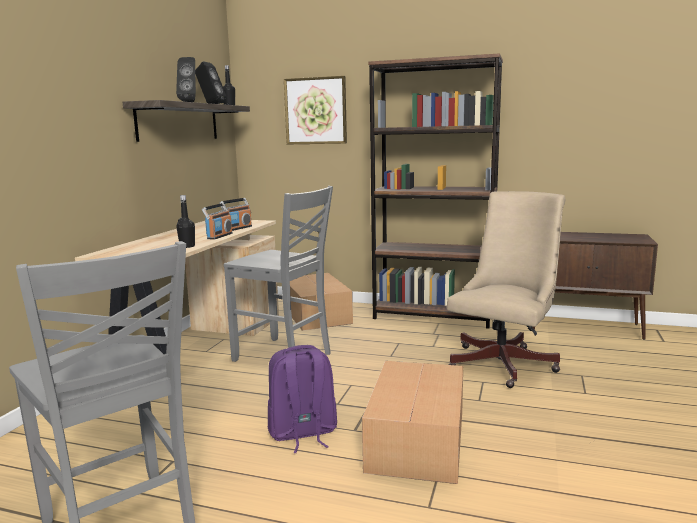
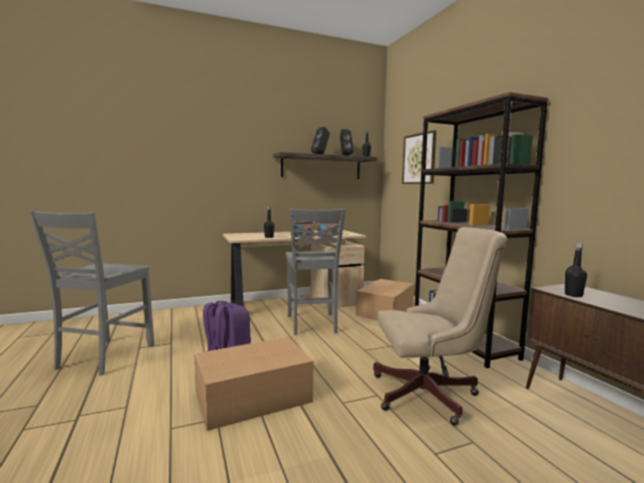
camera: 50 degrees right, 5 degrees down
(567, 238) = (573, 295): none -> black bottle

